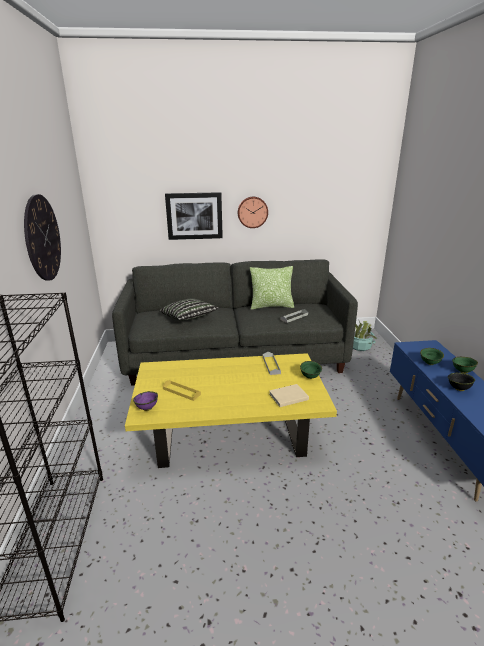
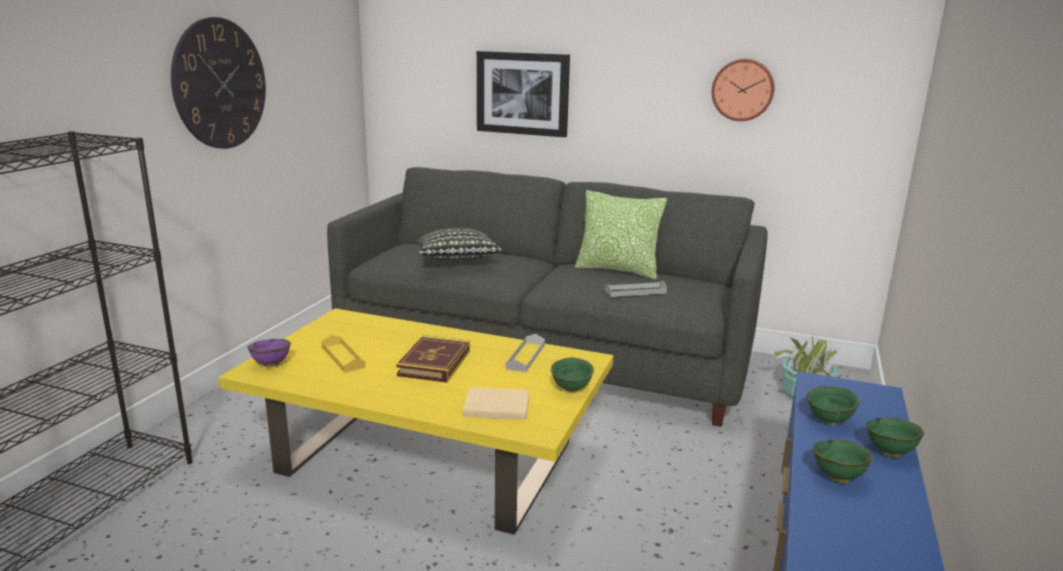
camera: 25 degrees right, 5 degrees down
(232, 381) = (434, 363): none -> book
(252, 212) = (623, 94): wall clock -> wall clock (743, 90)
(458, 389) = (837, 478): black bowl -> green bowl

